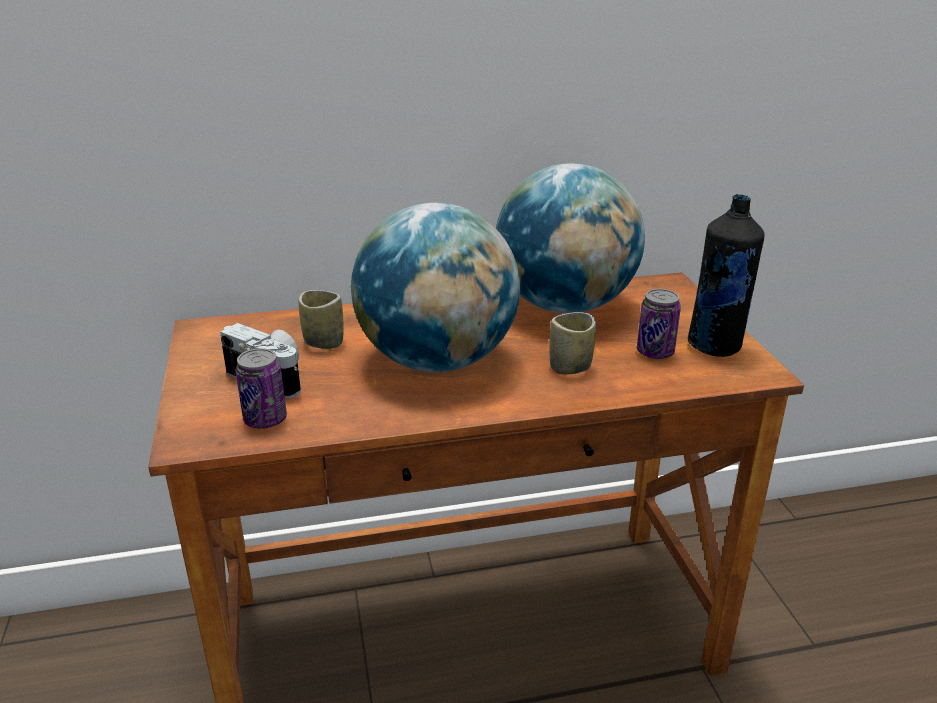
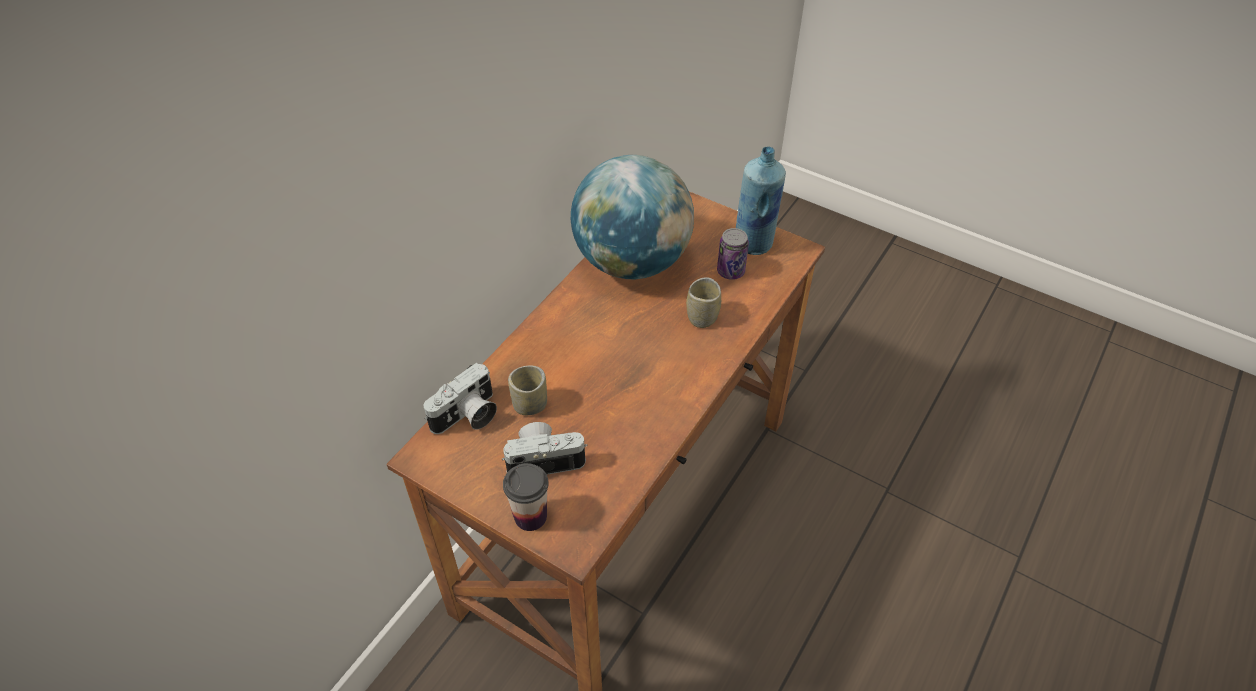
camera: 45 degrees left, 20 degrees up
(195, 403) = (530, 516): none -> cup
(265, 420) = (594, 493): can -> none
(270, 325) = (467, 416): none -> camera
(437, 361) = (623, 368): globe -> none
(715, 346) = (754, 243): black bottle -> blue bottle

